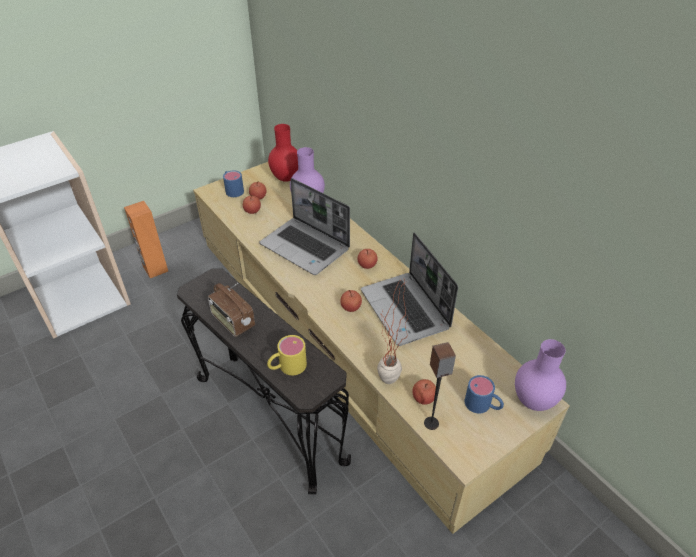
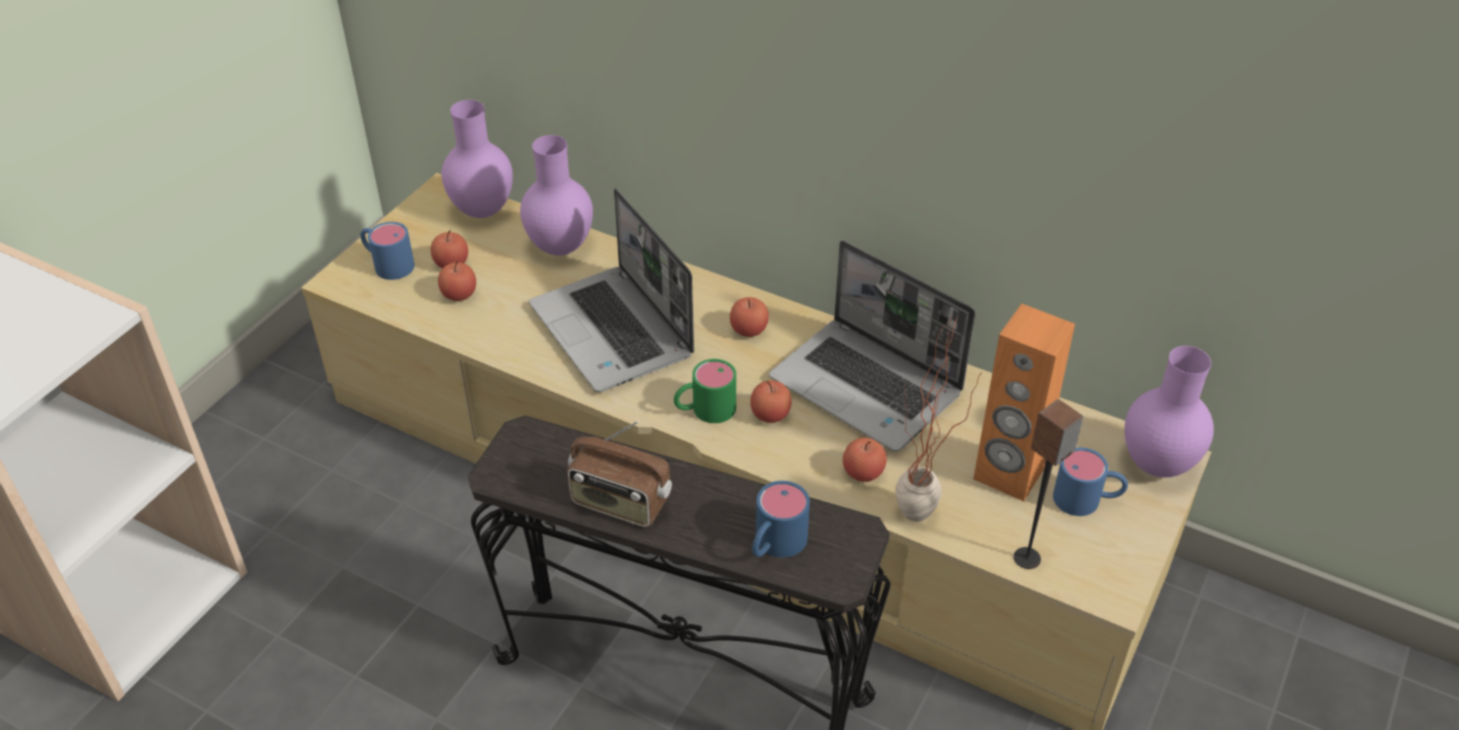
camera: 25 degrees left, 0 degrees up
(155, 269) = (252, 484): orange speaker -> orange speaker (1008, 475)
(287, 178) = (483, 210): red vase -> purple vase
(287, 367) = (774, 545): yellow mug -> blue mug
(306, 247) = (614, 332): laptop -> laptop turned 45 degrees clockwise
(322, 295) = (704, 410): none -> green mug
(423, 398) = (990, 523): apple -> apple (863, 472)

